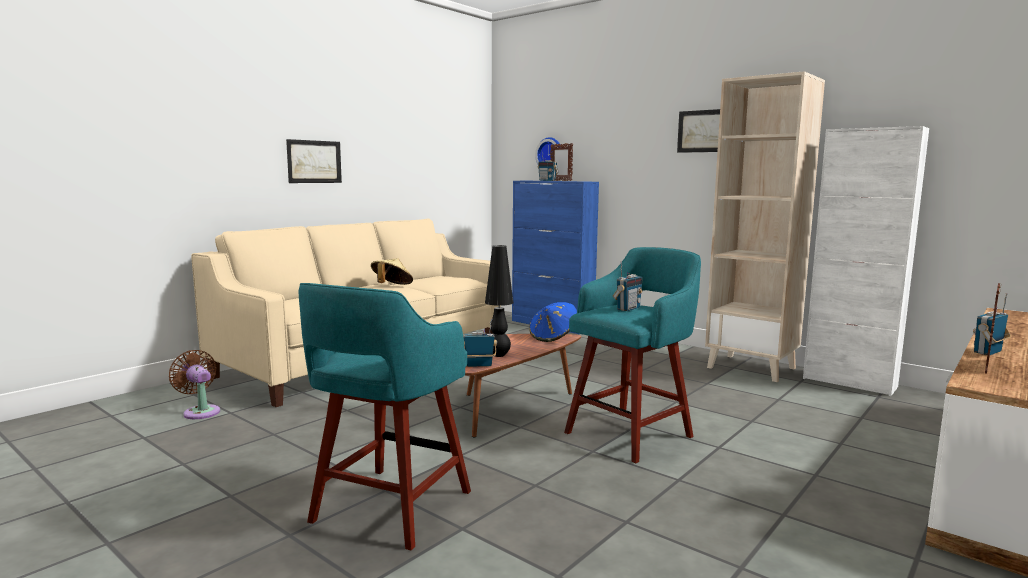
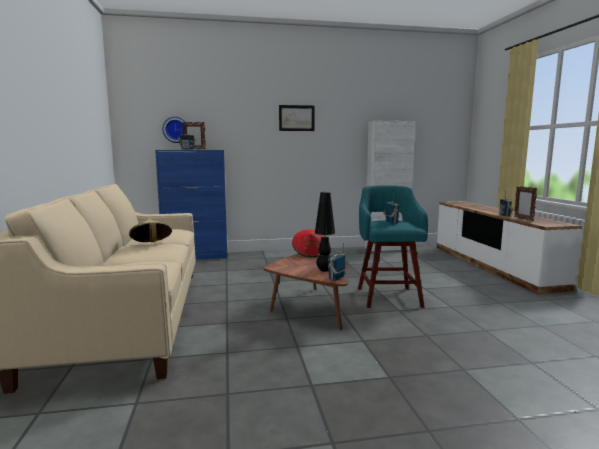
camera: 50 degrees left, 0 degrees up
(200, 411) = (100, 419): brown fan -> none
(314, 161) = (34, 129): picture -> none
(389, 508) = (418, 383): turquoise stool -> none
(553, 337) = (309, 254): blue hat -> red hat
(752, 368) = (344, 252): beige bookcase -> none

